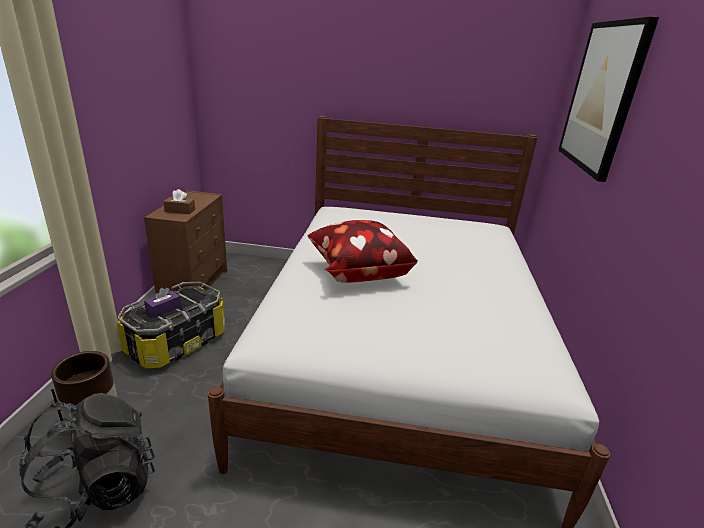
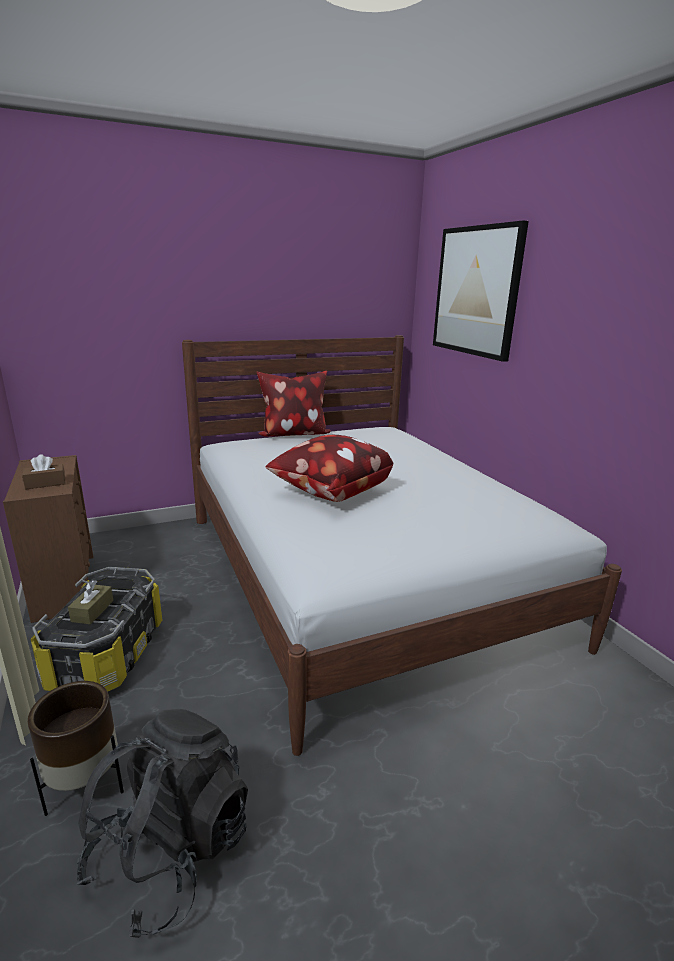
camera: 30 degrees left, 5 degrees down
(163, 309) = (92, 611): purple tissue box -> brown tissue box
(398, 213) = (293, 434): none -> pillow

